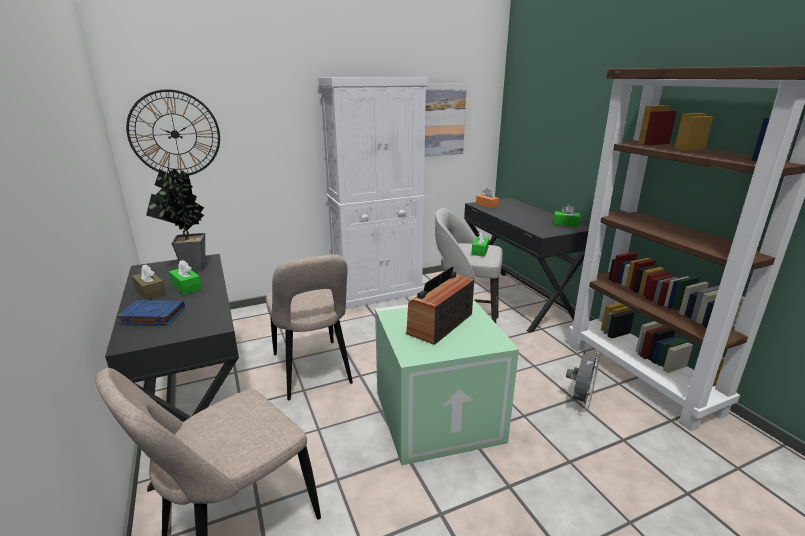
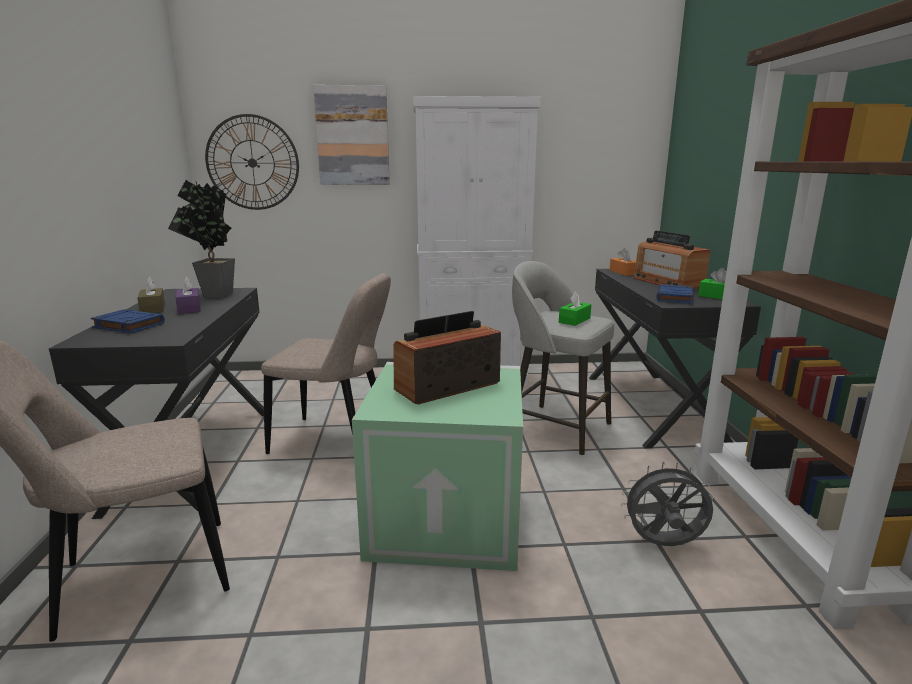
camera: 20 degrees right, 5 degrees down
(186, 287) = (189, 308): green tissue box -> purple tissue box
(313, 371) = (336, 442): beige chair -> beige chair turned 75 degrees counterclockwise
(440, 120) = (574, 159): picture -> picture (353, 136)
(523, 213) = (667, 282): none -> radio
(541, 227) = (674, 298): none -> blue book
(579, 401) = (663, 545): grey fan -> grey fan turned 135 degrees counterclockwise

